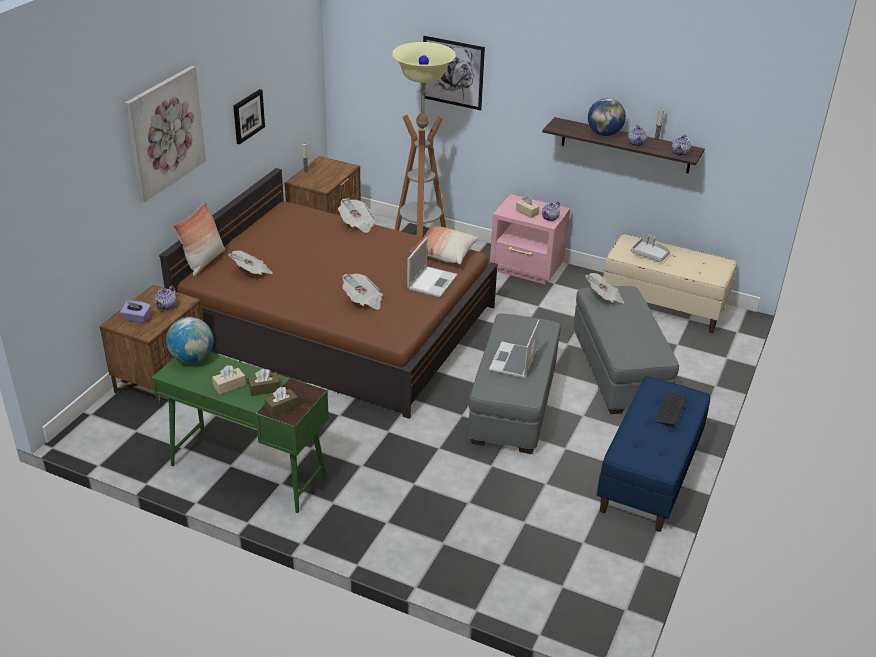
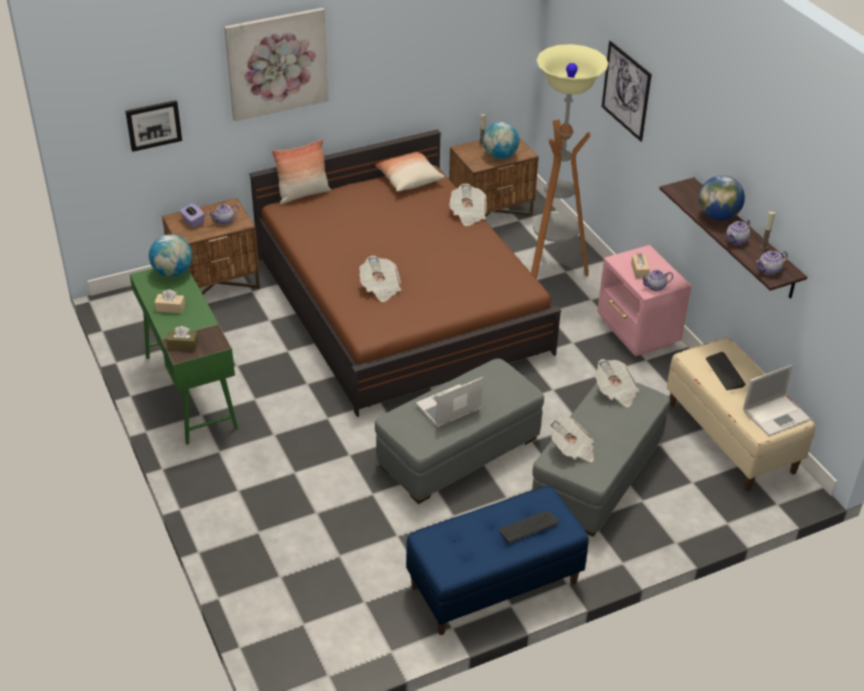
camera: 40 degrees right, 5 degrees up
(248, 116) = (403, 69): picture -> picture (153, 125)
(252, 272) = (326, 221): newspaper -> newspaper (572, 449)
(264, 389) = (190, 323): brown tissue box -> none
(331, 175) = (500, 156): none -> globe
(432, 281) = (462, 298): laptop -> laptop (776, 414)
(444, 253) = (508, 277): pillow -> pillow (408, 179)
(650, 254) = (725, 372): grey tray -> keyboard

